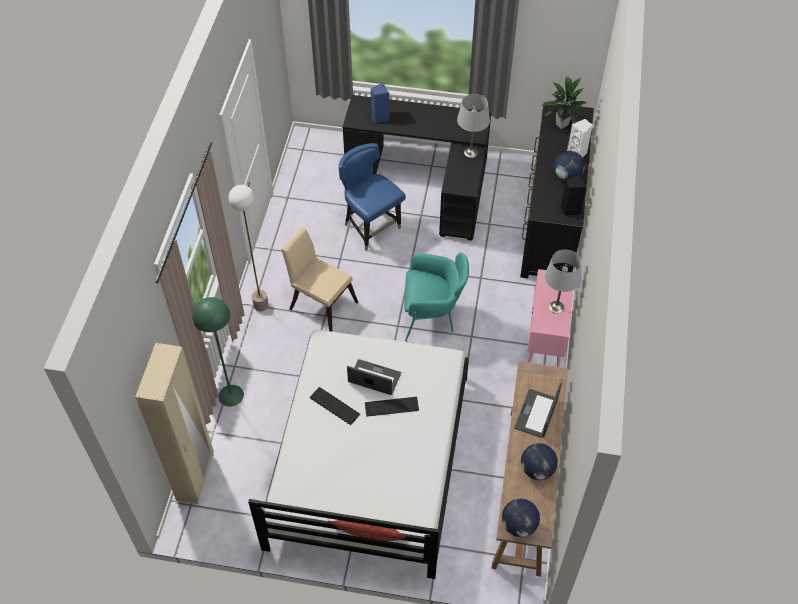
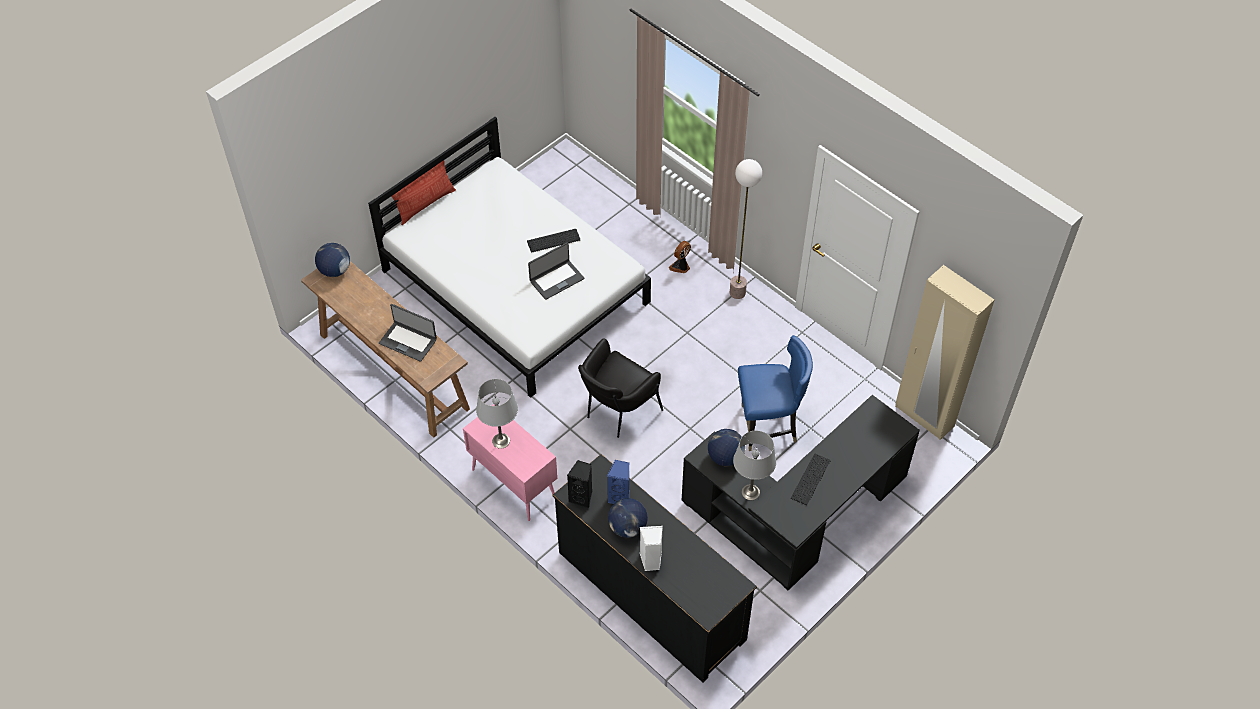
camera: 125 degrees right, 0 degrees up
(196, 477) = (597, 177): beige wardrobe -> beige wardrobe (924, 417)
(230, 395) = (656, 229): green floor lamp -> none
(260, 355) = (680, 267): none -> fan
(320, 303) = (704, 336): beige chair -> none
(380, 117) = (862, 435): blue speaker -> blue speaker (620, 496)
(392, 405) = (520, 276): keyboard -> keyboard (811, 480)
(432, 317) = (617, 412): turquoise armchair -> black armchair
(537, 414) = (408, 341): laptop -> laptop turned 150 degrees clockwise
(537, 470) = (363, 310): globe -> globe (725, 457)
(561, 125) = (706, 576): potted plant -> none

